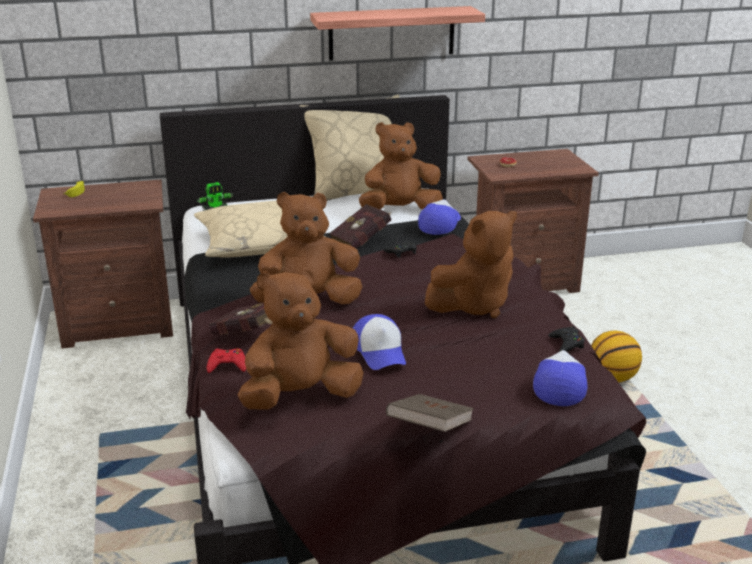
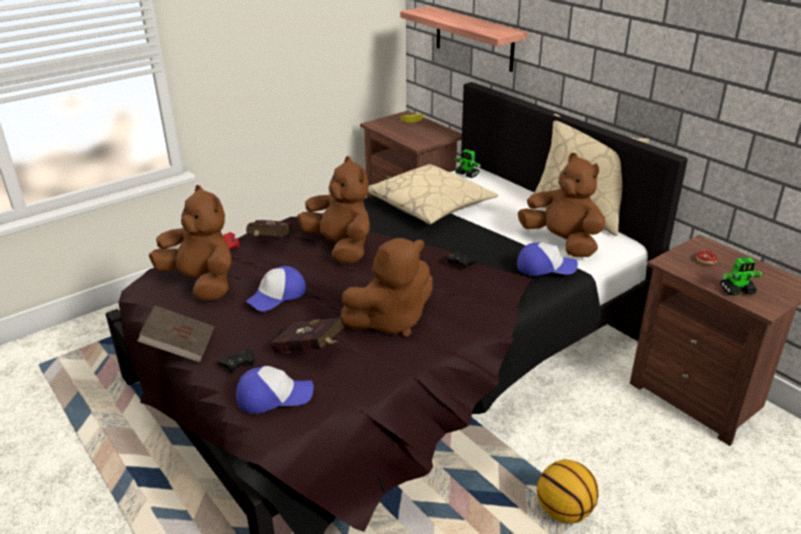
camera: 65 degrees right, 5 degrees up
(363, 240) = (477, 242): red book -> red book (310, 351)
(391, 33) = (652, 72): shelf -> shelf (474, 38)
(473, 305) = (391, 321): brown plush toy -> brown plush toy turned 60 degrees counterclockwise
(554, 169) = (737, 290): none -> toy robot
(566, 344) = (351, 387): black game controller -> black game controller (238, 364)

